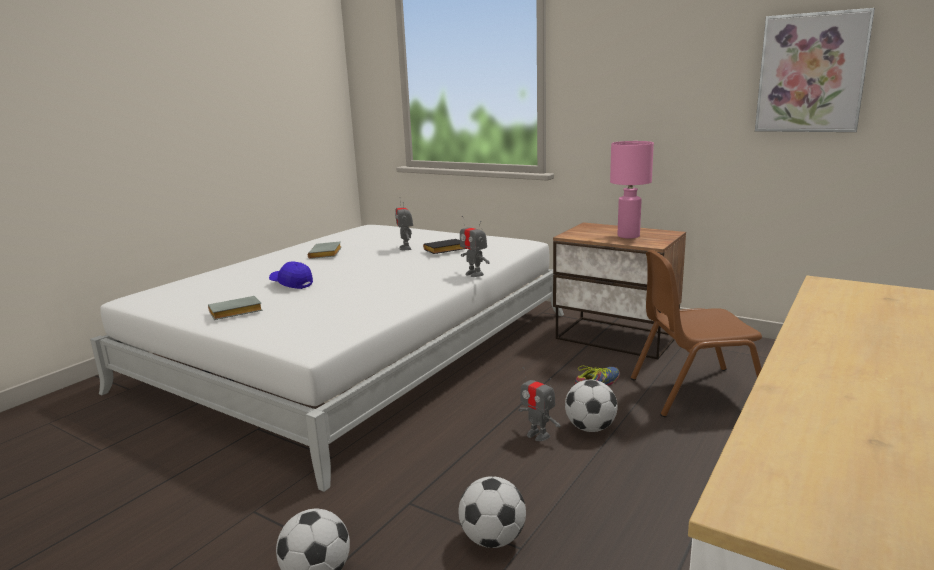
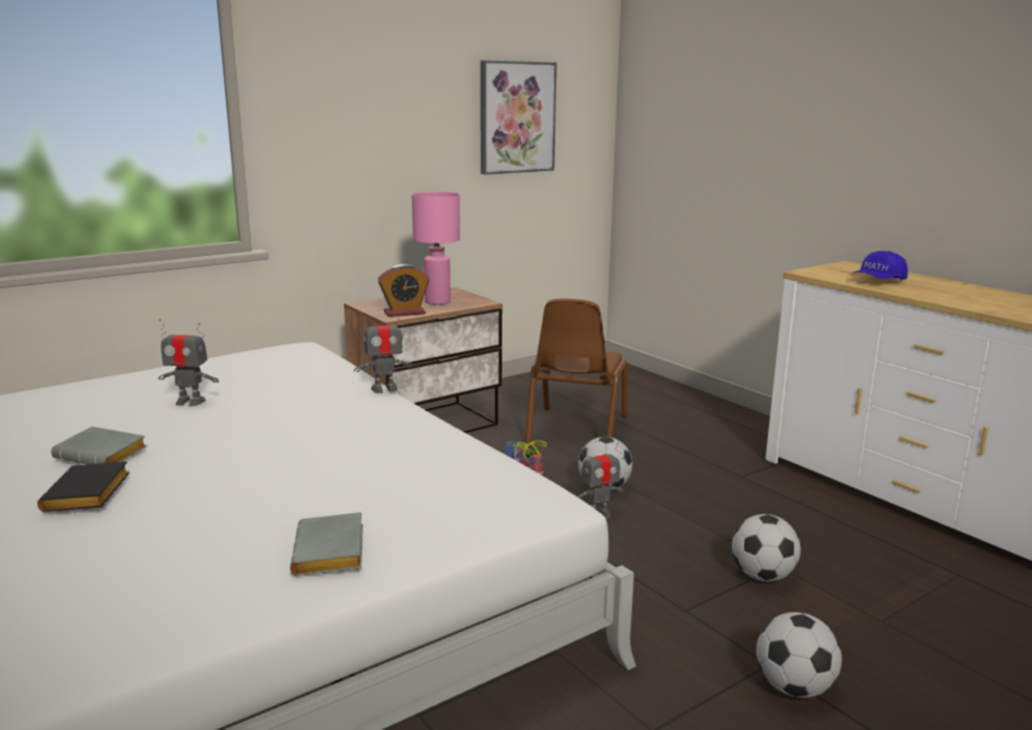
camera: 70 degrees left, 0 degrees up
(291, 284) = (243, 495): blue cap -> blue cap (878, 281)
(444, 251) = (263, 383): black book -> black book (88, 495)
(583, 235) = (404, 313): none -> alarm clock

